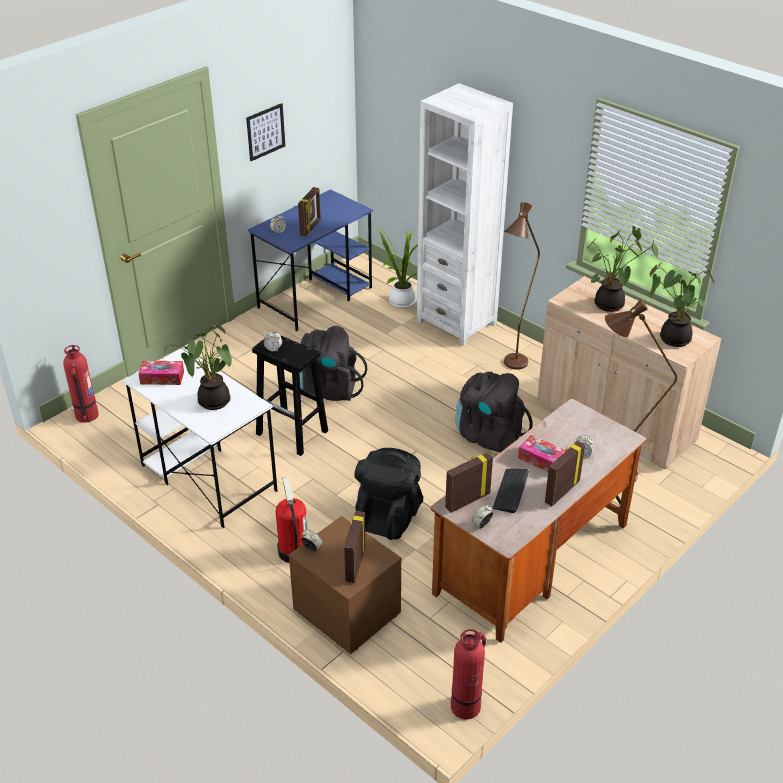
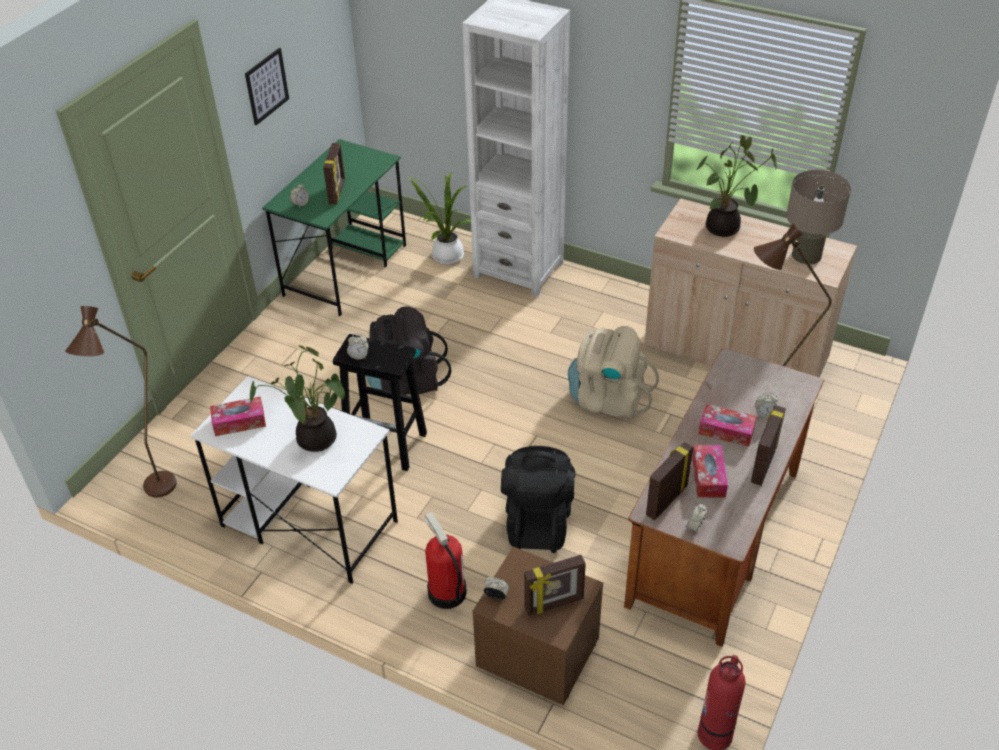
camera: 15 degrees left, 5 degrees up
(86, 415) = (126, 476): fire extinguisher -> none
(316, 297) = (346, 269): blue desk -> green desk
(354, 564) = (554, 604): picture frame -> picture frame turned 105 degrees counterclockwise
(488, 435) = (608, 399): black backpack -> beige backpack
(511, 491) = (708, 477): keyboard -> tissue box
(512, 367) = (601, 311): brown floor lamp -> brown floor lamp (155, 494)
(672, 338) = (806, 255): potted plant -> beige table lamp

